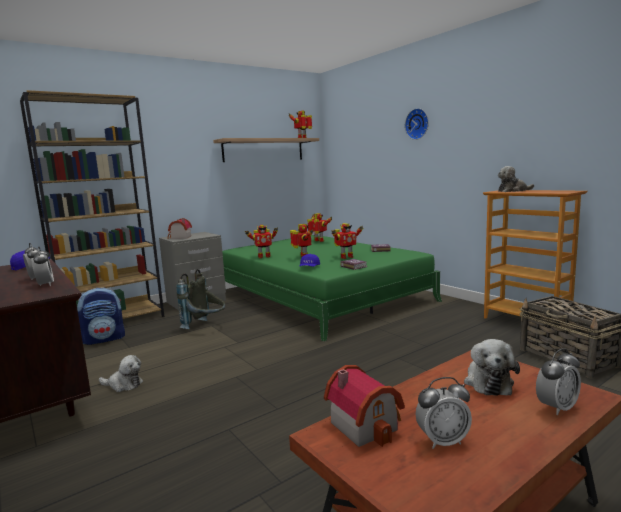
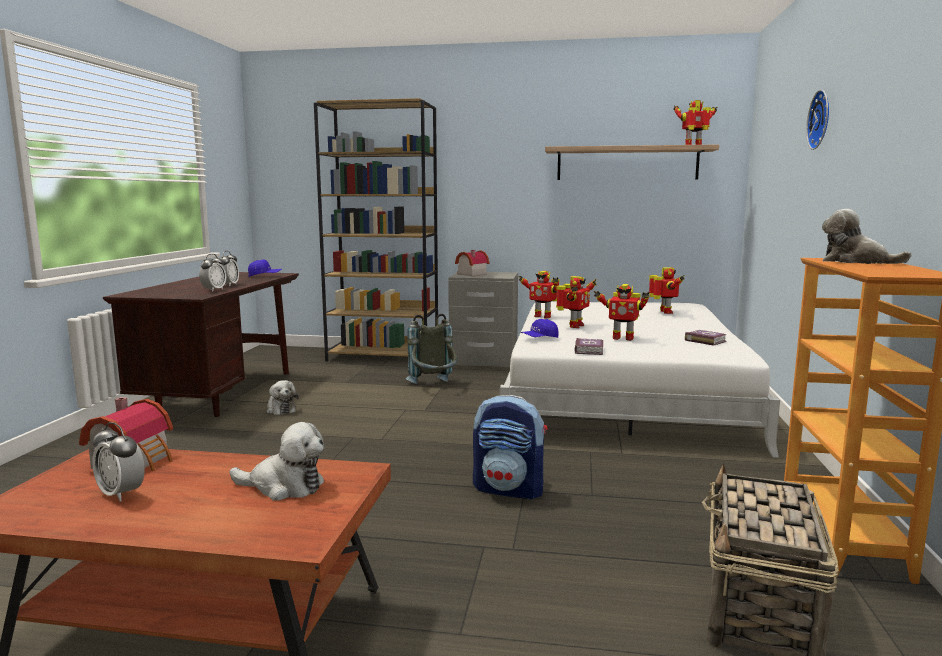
camera: 45 degrees right, 0 degrees up
(104, 339) = (346, 370): backpack -> backpack (509, 489)
(320, 296) = (621, 394): green bed -> white bed
(488, 382) = (284, 486): plush toy -> plush toy turned 135 degrees counterclockwise
(556, 407) = (244, 529): alarm clock -> none

